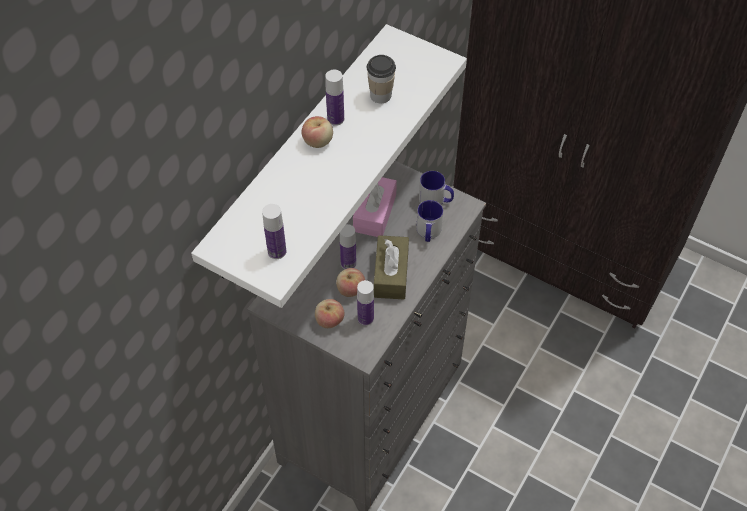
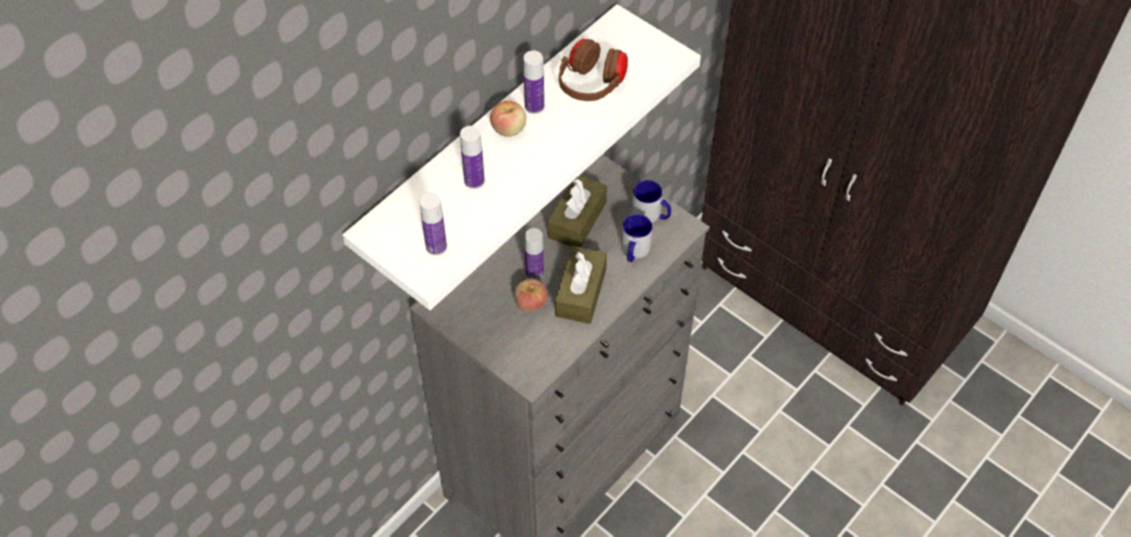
camera: 10 degrees right, 0 degrees up
(329, 320) = (499, 335): apple -> none
(365, 318) = (541, 339): bottle -> bottle (474, 180)
(374, 213) = (577, 220): pink tissue box -> brown tissue box
(381, 95) = (591, 86): cup -> brown headphones

